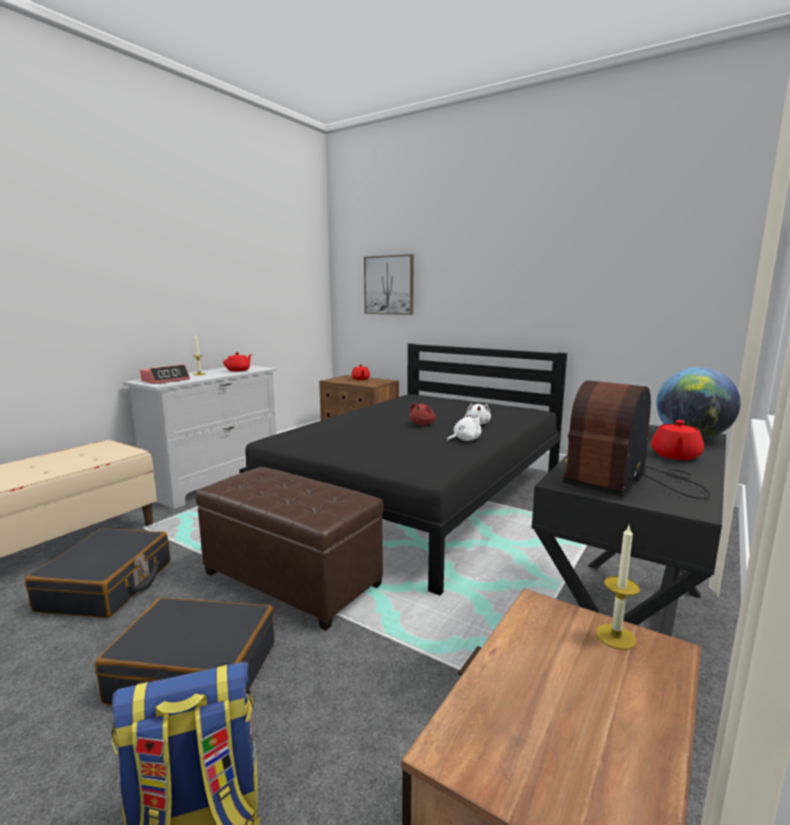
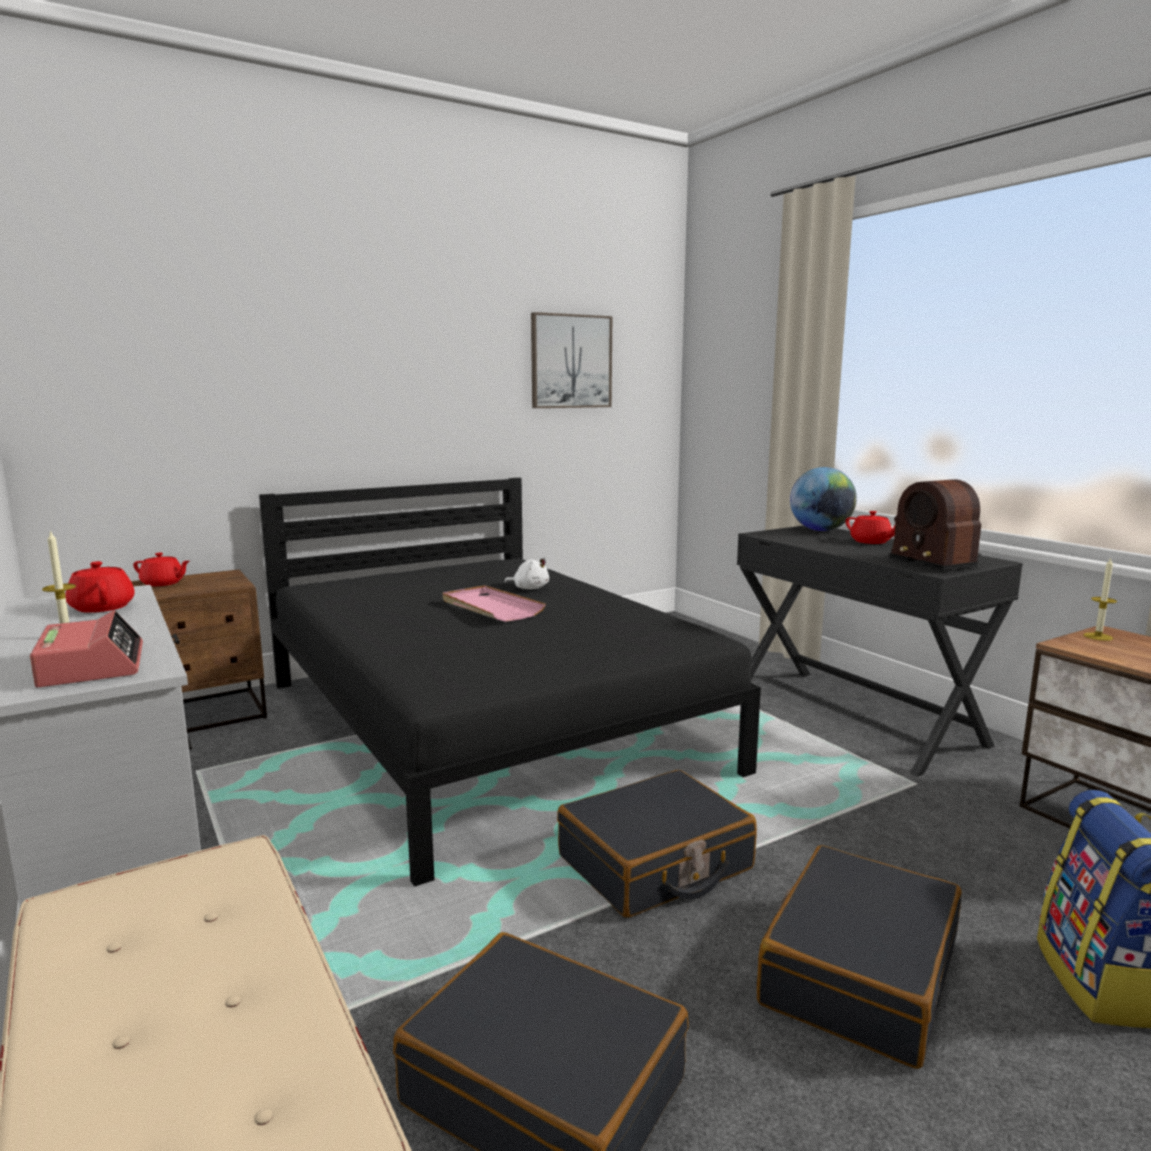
camera: 65 degrees left, 0 degrees up
(292, 578) = (655, 863): brown ottoman -> black suitcase
(389, 285) = (186, 384): picture -> picture (571, 361)
(423, 424) = (490, 607): red plush toy -> pink tray
(465, 440) = (590, 605): white plush toy -> none

